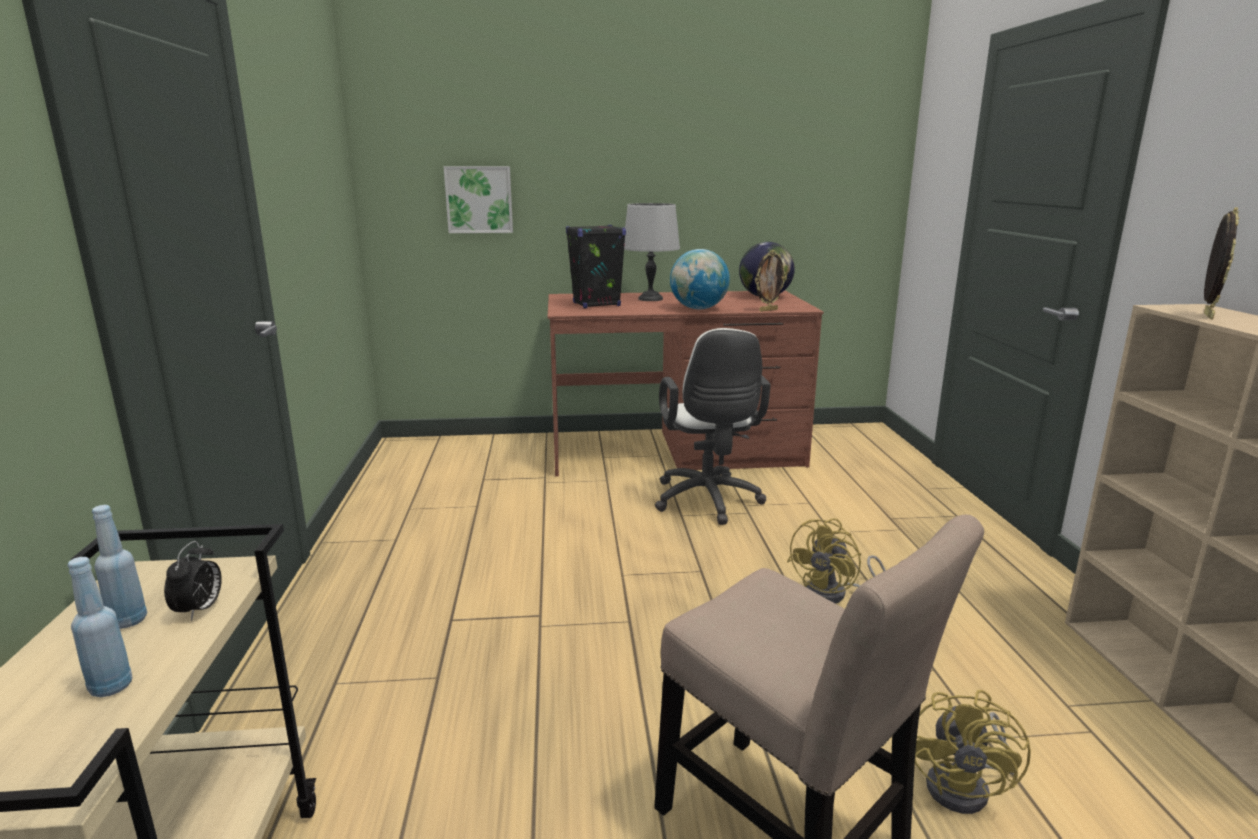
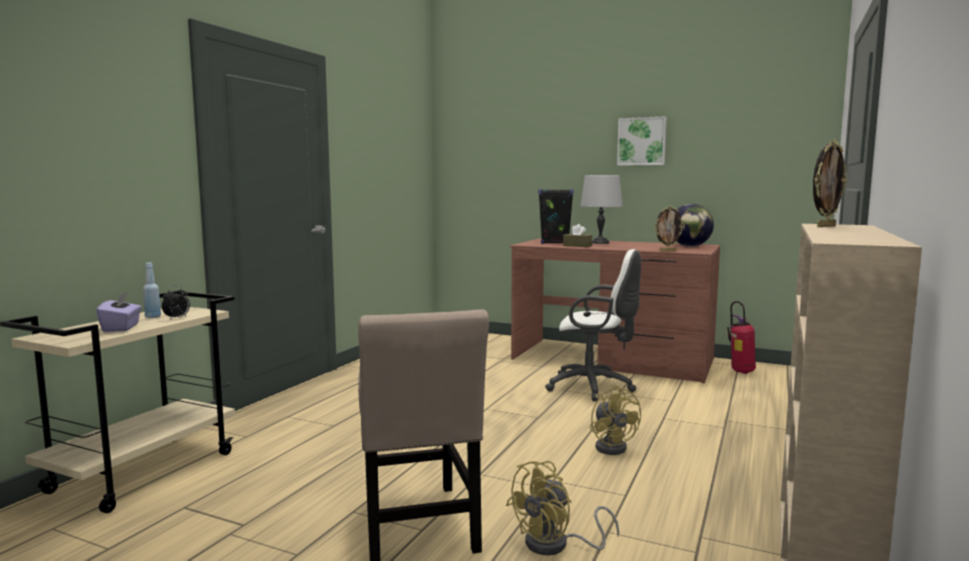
camera: 30 degrees right, 10 degrees down
(111, 687) = (121, 328): blue bottle -> purple tissue box
(479, 199) = (502, 174): picture -> picture (642, 141)
(640, 309) = (577, 246): none -> brown tissue box
(698, 309) = (618, 248): globe -> none
(708, 502) = (594, 387): white office chair -> white office chair turned 90 degrees counterclockwise
(822, 442) = (740, 372): none -> fire extinguisher
(834, 594) = (613, 446): yellow fan -> yellow fan turned 90 degrees counterclockwise

